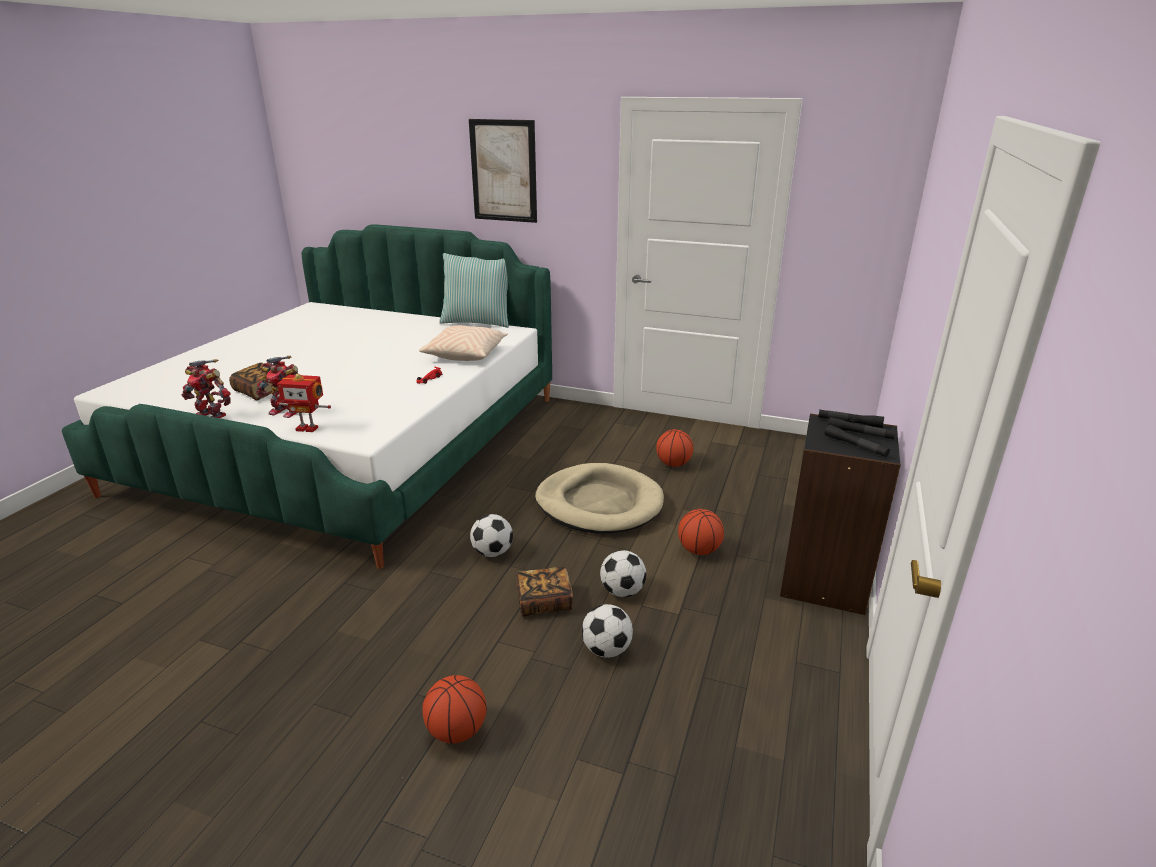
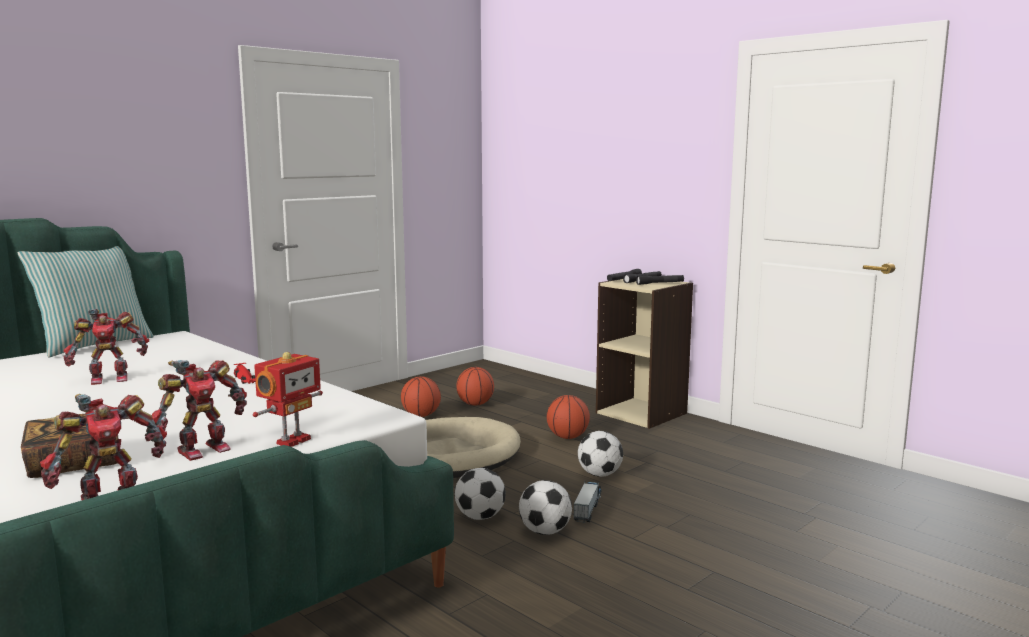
camera: 65 degrees left, 15 degrees down
(408, 349) = (109, 379): none -> toy robot
(457, 730) = (747, 575): basketball -> basketball (475, 404)
(466, 354) = (199, 359): beige pillow -> none
(503, 171) = (87, 129): picture -> none
(544, 602) = (588, 507): book -> toy truck
(606, 650) = (674, 495): football -> football (545, 531)
(825, 581) = (642, 413): black bookcase -> beige bookcase

